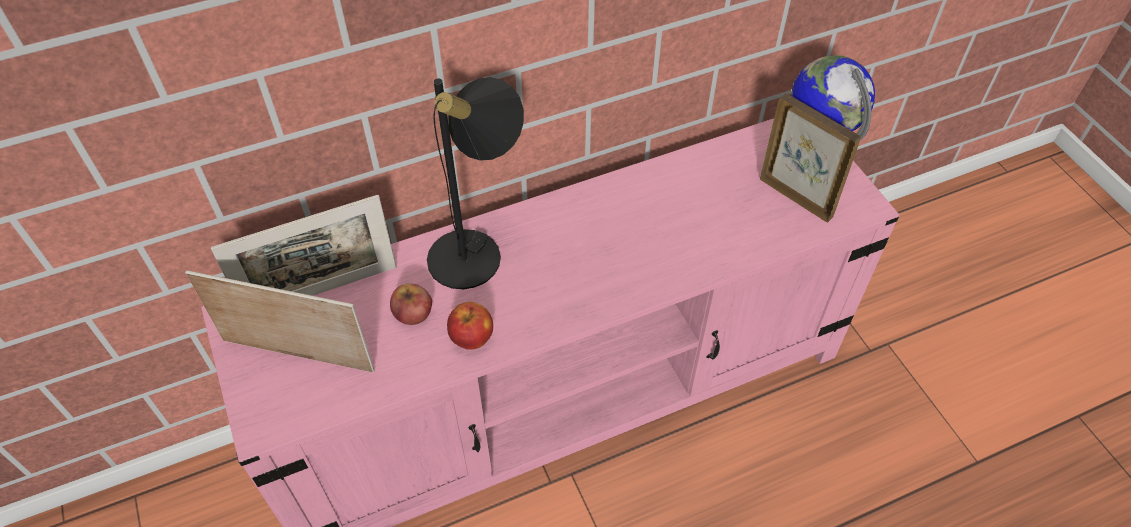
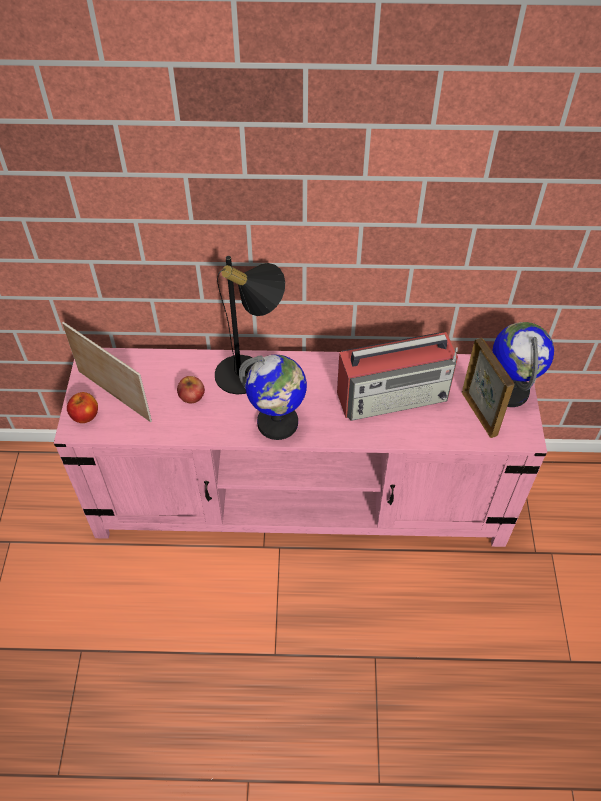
camera: 25 degrees right, 0 degrees up
(322, 291) = (147, 363): picture frame -> none
(471, 338) = (217, 424): apple -> apple (85, 416)
(554, 305) = (278, 423): none -> globe
(682, 213) = (394, 395): none -> radio

